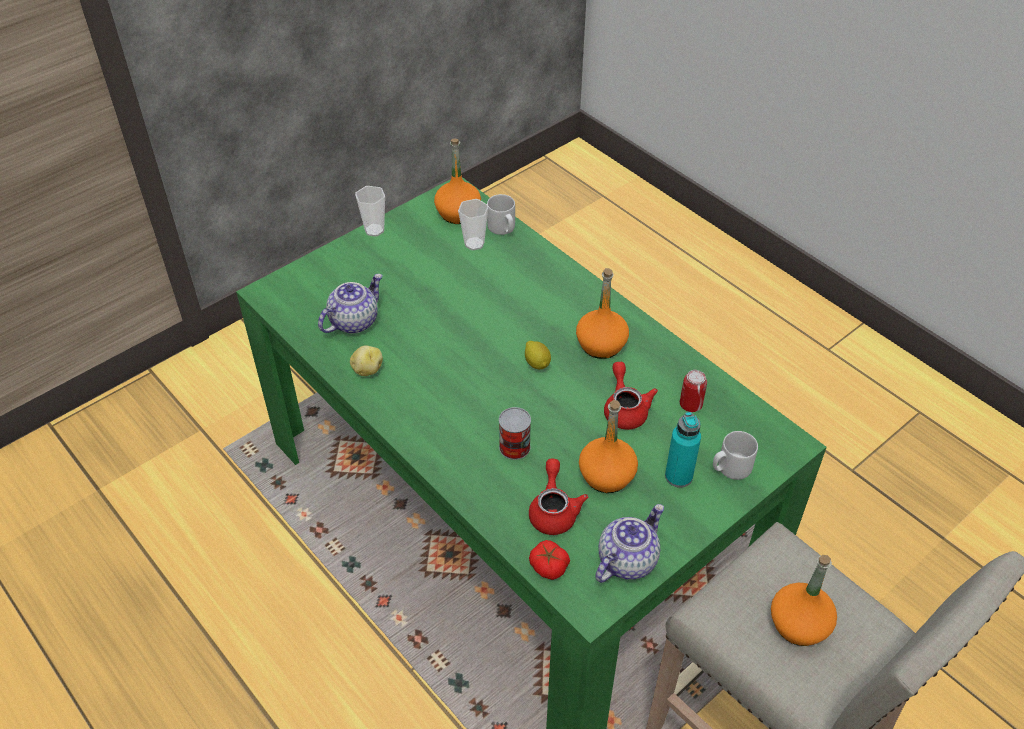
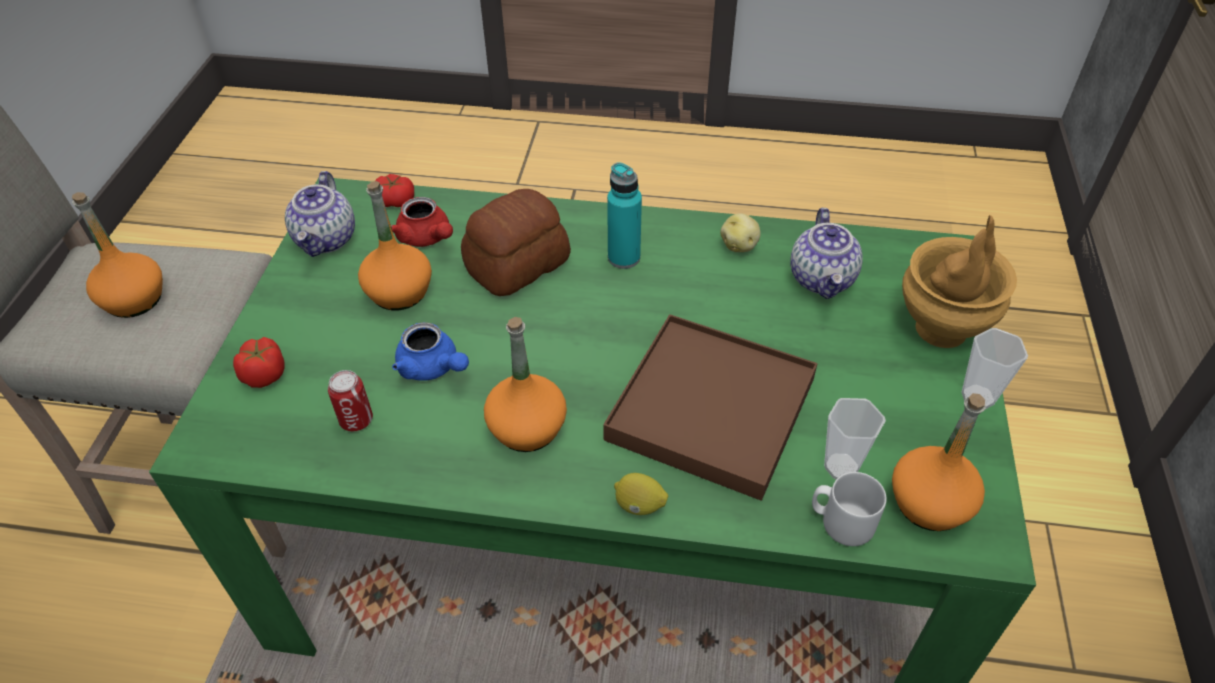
camera: 140 degrees right, 0 degrees up
(340, 262) = (941, 330): none -> brown vase
(500, 298) = (712, 409): none -> brown tray
(514, 447) = (515, 265): can -> bread
(537, 363) = (580, 357): lemon -> lemon (639, 506)
(625, 409) = (432, 368): red teapot -> blue teapot
(678, 476) = (321, 333): turquoise bottle -> turquoise bottle (624, 258)
(730, 468) = (265, 375): grey mug -> tomato

